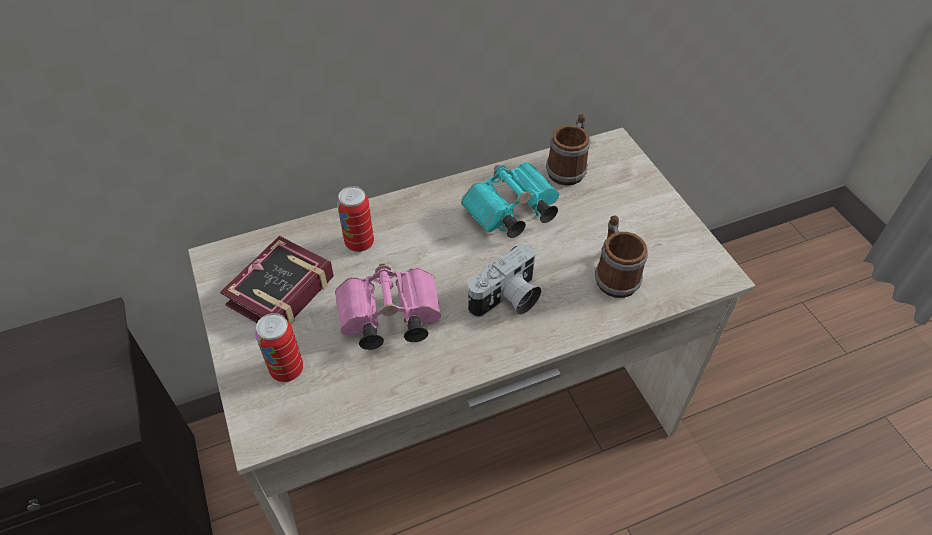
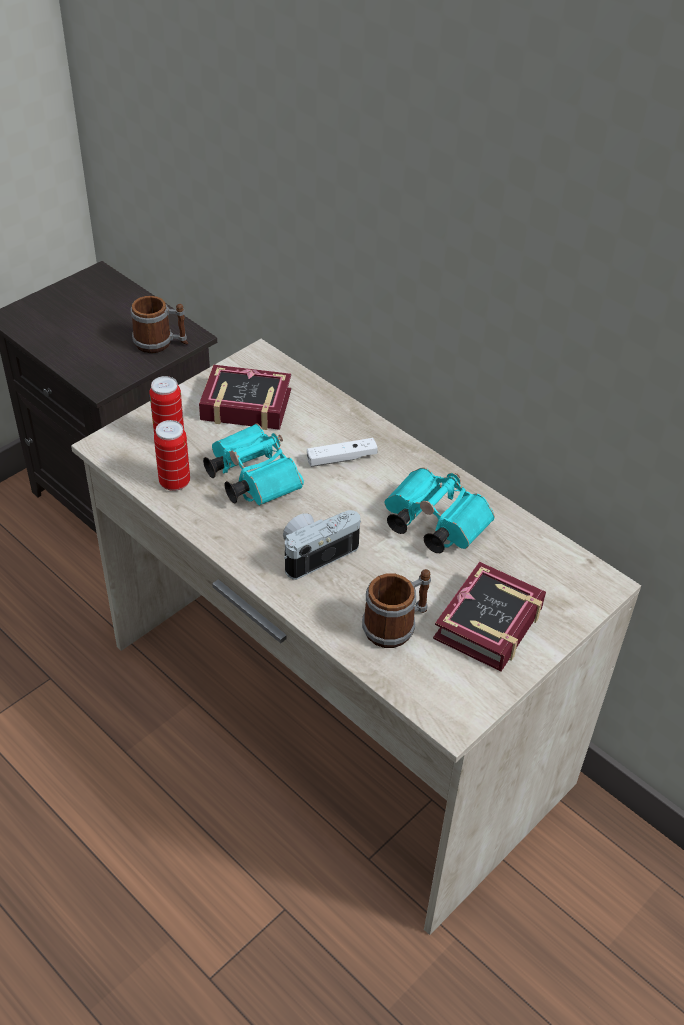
camera: 65 degrees right, 5 degrees down
(359, 243) = (327, 432): can -> can (174, 482)
(387, 319) = (250, 478): pink binoculars -> turquoise binoculars
(400, 244) = (341, 458): none -> white game controller
(507, 300) = (316, 552): camera -> camera turned 120 degrees clockwise
(568, 168) = (533, 552): mug -> mug (160, 343)
(632, 222) = (483, 625): none -> book

